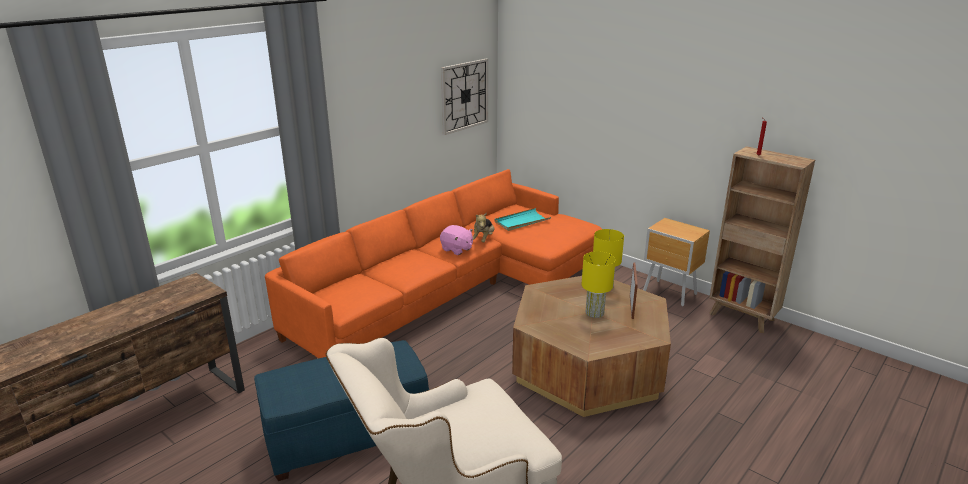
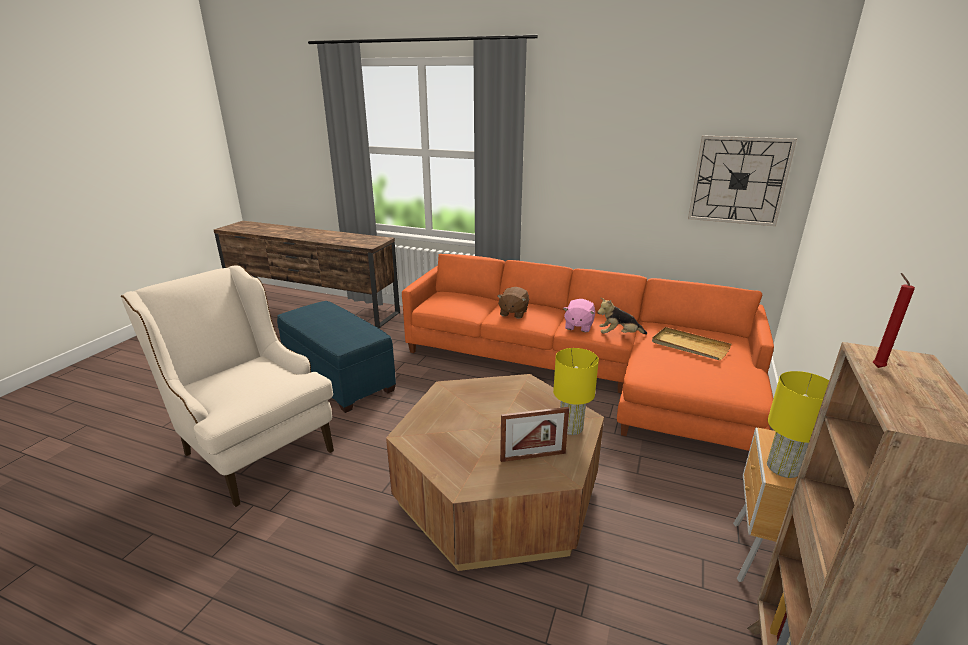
camera: 70 degrees right, 0 degrees up
(406, 269) = (513, 313): none -> brown plush toy
(521, 221) = (689, 346): turquoise tray -> beige tray
(594, 313) = (496, 428): yellow table lamp -> yellow table lamp (782, 467)

